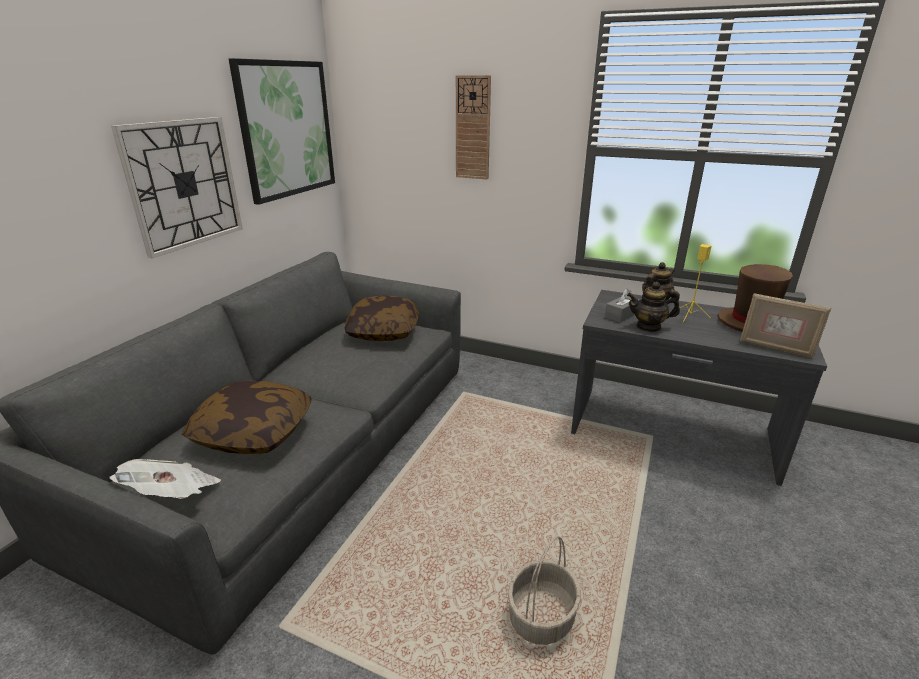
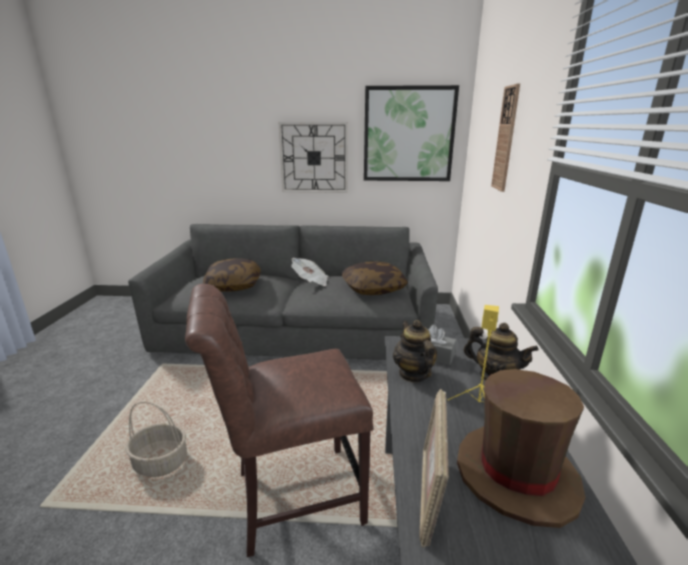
camera: 70 degrees right, 5 degrees down
(174, 494) = (182, 284): newspaper -> newspaper (310, 281)
(615, 503) = (290, 497): none -> brown chair

